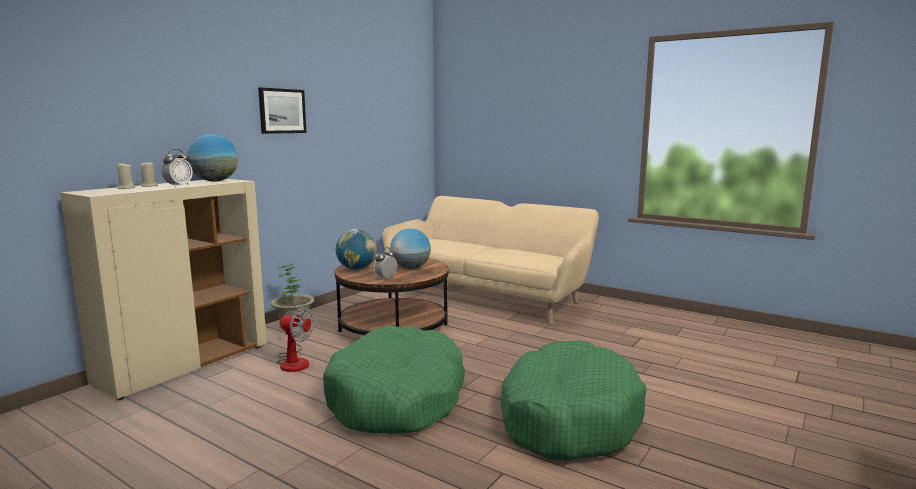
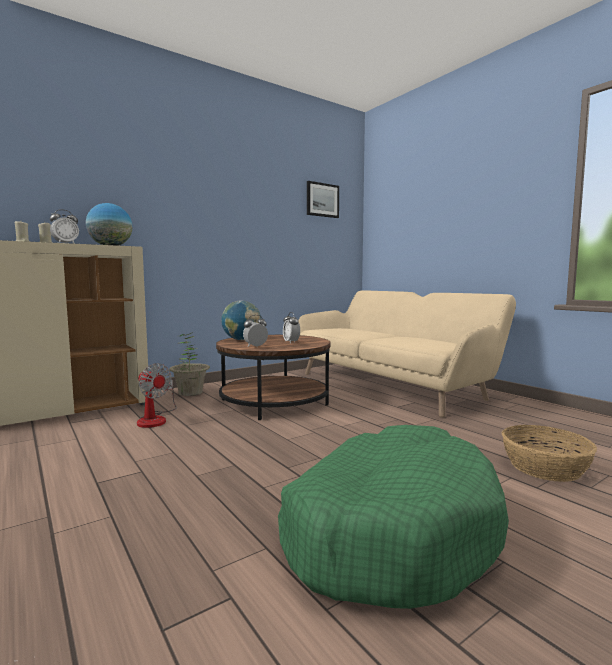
camera: 20 degrees right, 5 degrees down
(282, 111) = (197, 197): picture -> picture (322, 200)
(397, 398) = (206, 468): green dog bed -> none
(410, 268) = (291, 342): globe -> alarm clock
(642, 357) = (545, 467): none -> basket

